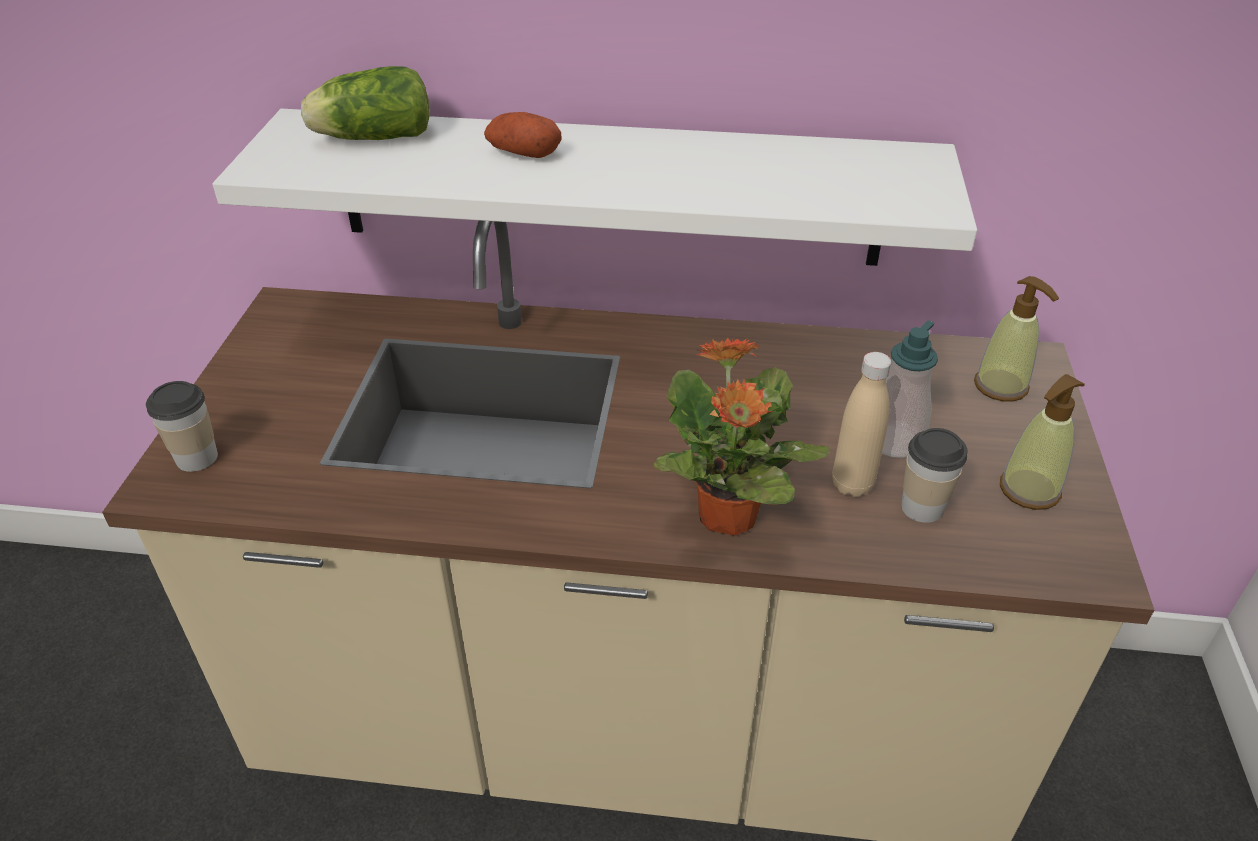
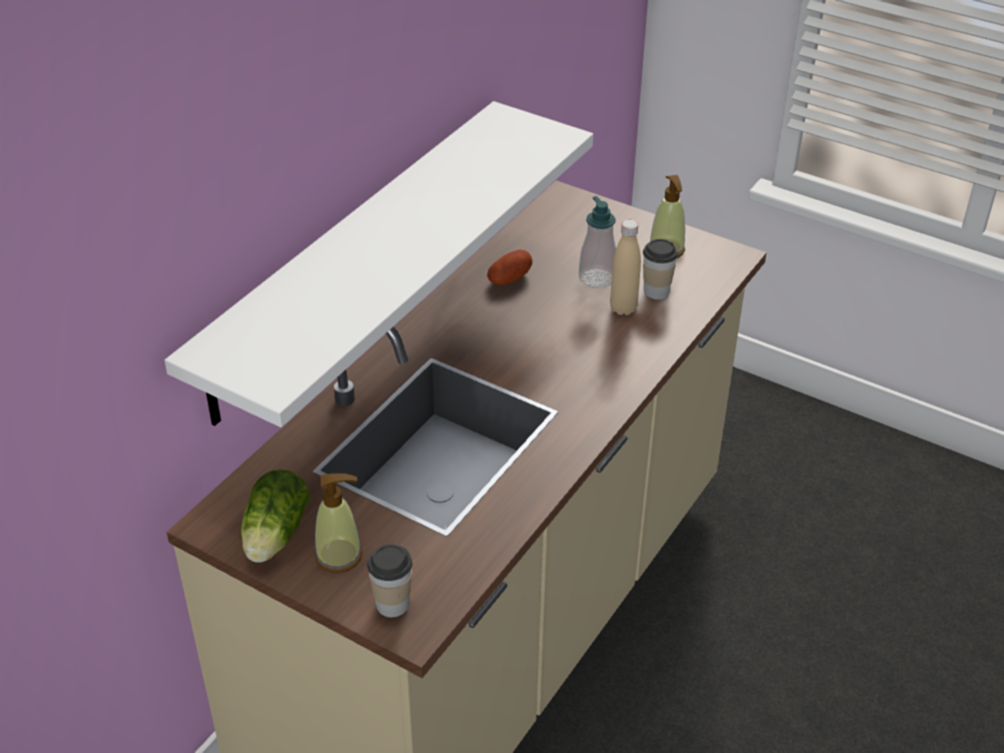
camera: 65 degrees left, 0 degrees up
(371, 138) = (272, 321): lettuce -> lettuce (274, 537)
(523, 153) = (363, 258): potato -> potato (509, 278)
(727, 517) = (619, 365): potted plant -> none
(1001, 386) = (578, 219): soap dispenser -> soap dispenser (339, 556)

